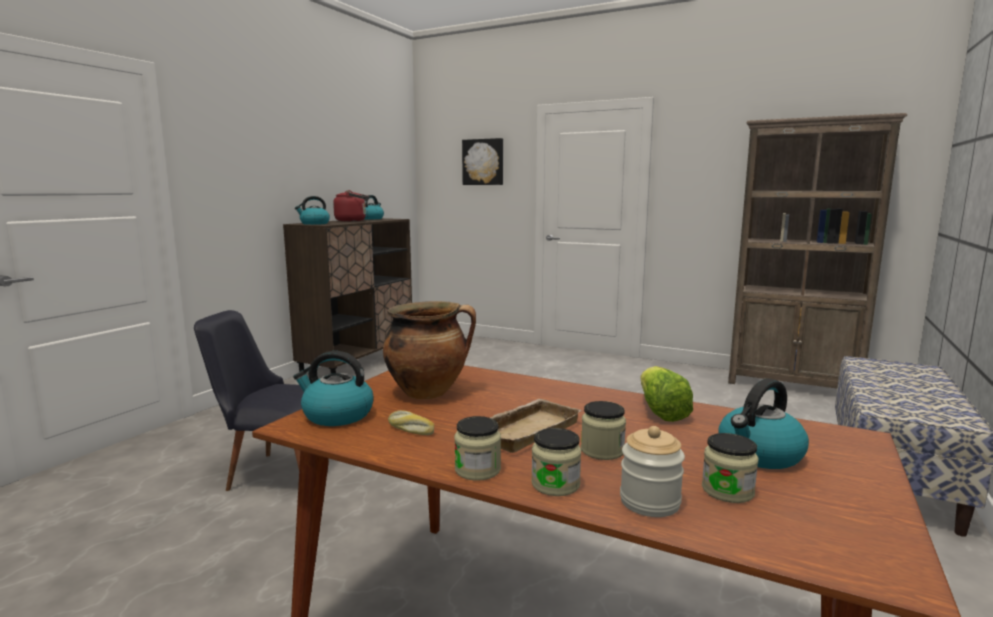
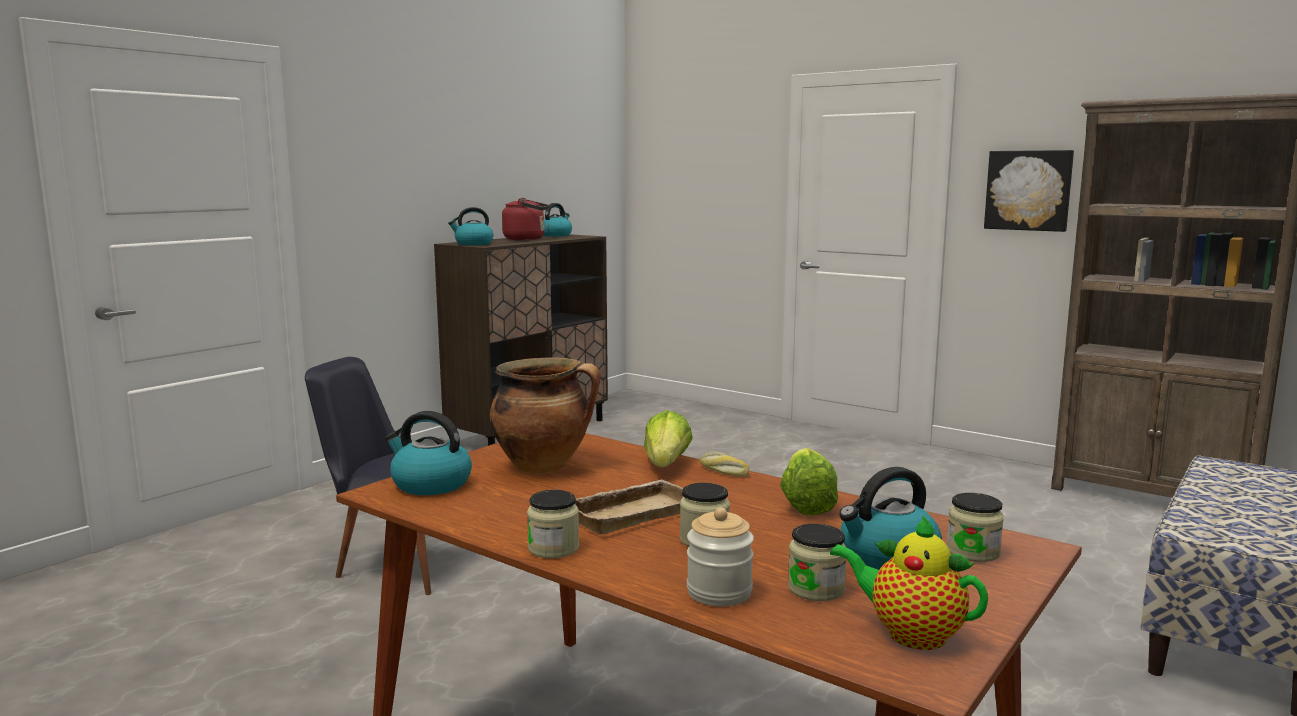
camera: 10 degrees right, 0 degrees up
(409, 429) = (502, 504): bread -> bread (723, 471)
(483, 162) = (716, 155): picture -> picture (1028, 190)
(528, 385) = (666, 465): none -> lettuce
(555, 484) = (628, 568): jar -> jar (973, 552)
(839, 529) = (909, 634): none -> teapot

